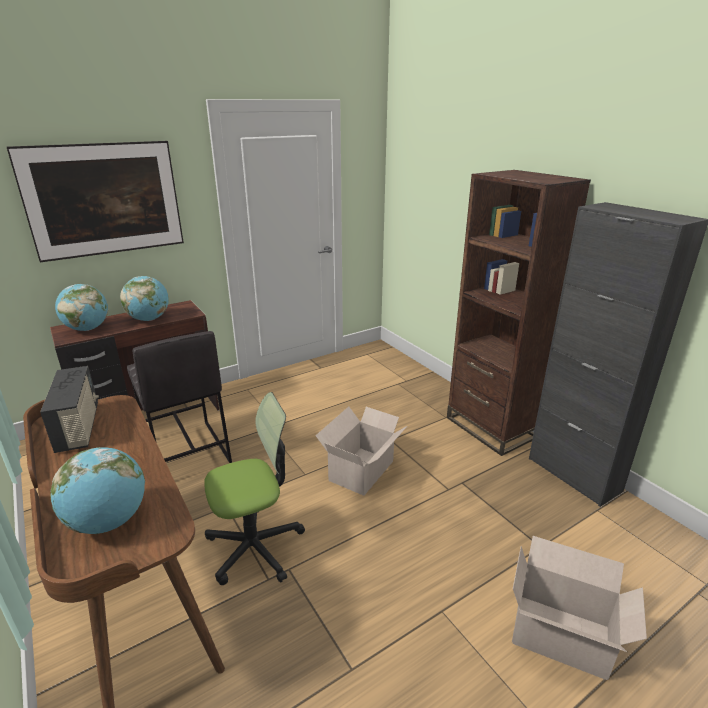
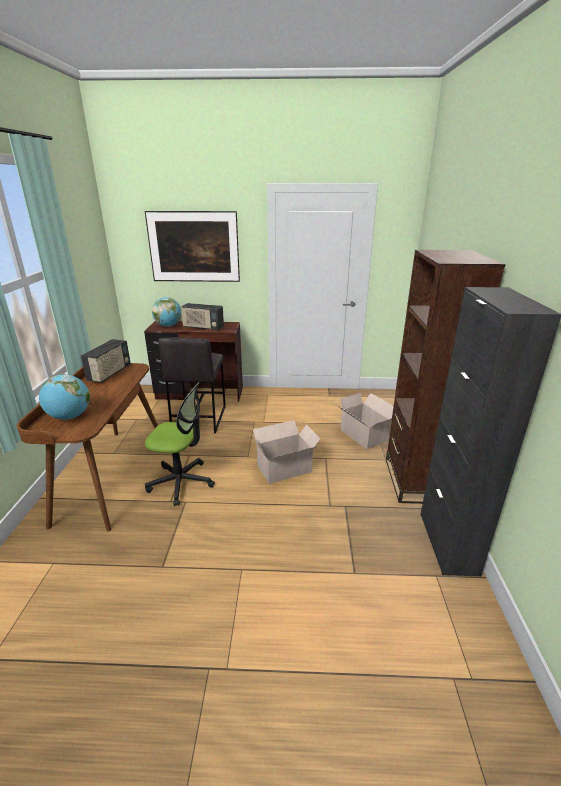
camera: 35 degrees right, 0 degrees up
(149, 319) = (203, 327): globe -> radio
(563, 637) = (301, 631): cardboard box -> cardboard box (364, 436)

